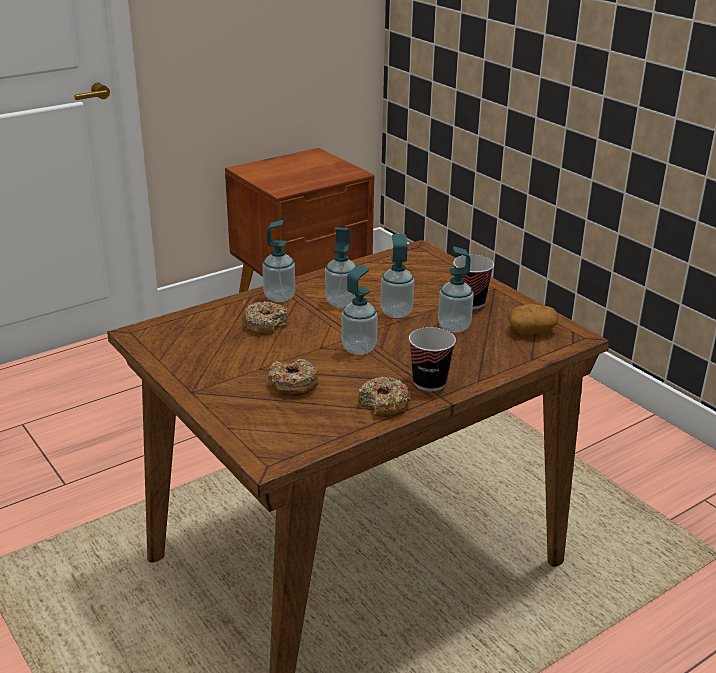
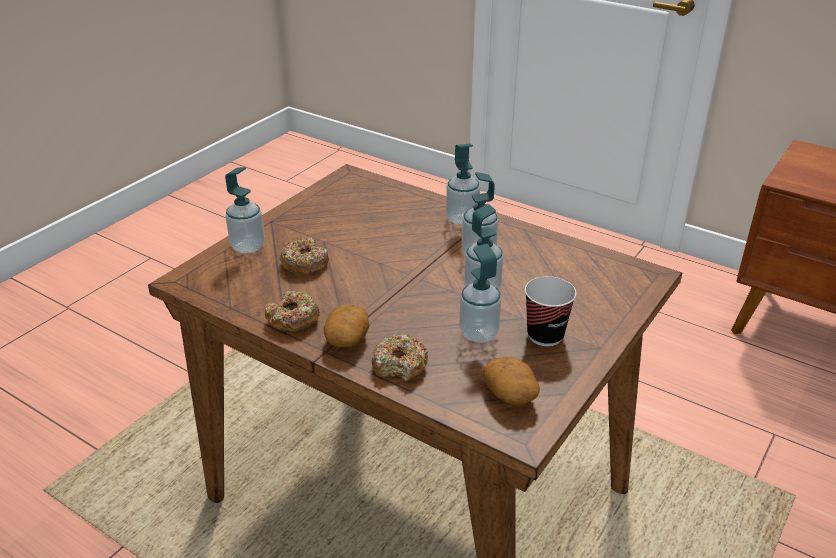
camera: 70 degrees right, 5 degrees up
(265, 325) = (402, 225): donut -> donut (400, 365)
(359, 348) = (391, 283): soap dispenser -> soap dispenser (248, 247)
(429, 383) = (347, 339): cup -> potato

